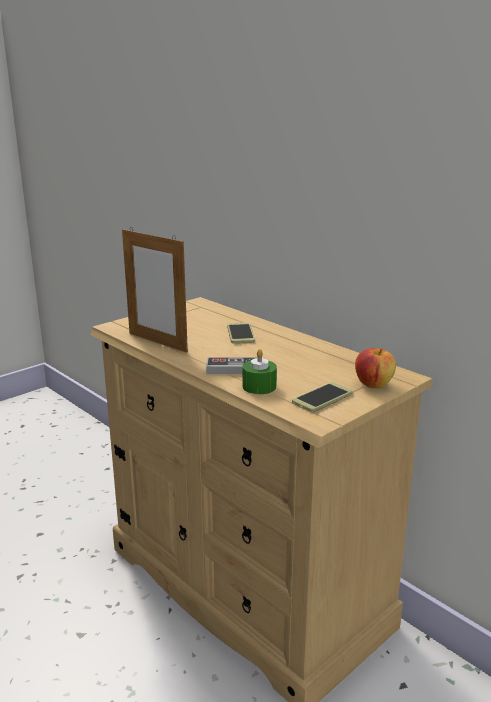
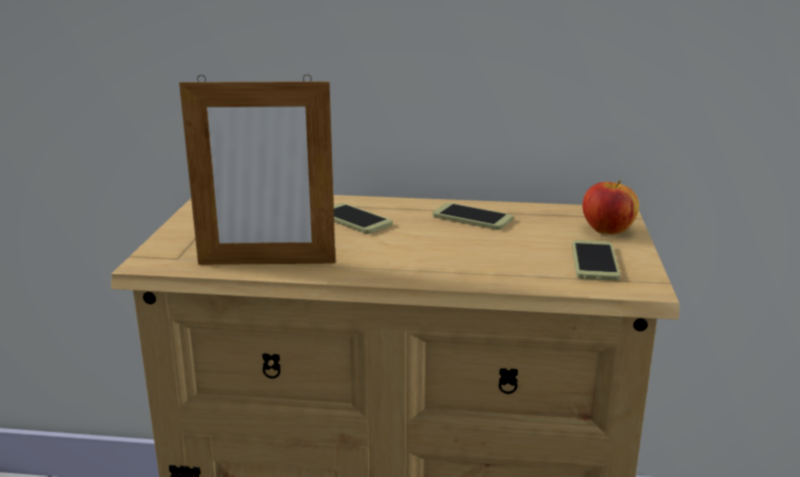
camera: 40 degrees left, 0 degrees up
(233, 369) = (436, 263): game controller -> none
(259, 386) = (508, 273): green candle -> none
(306, 352) = (472, 218): none -> phone

